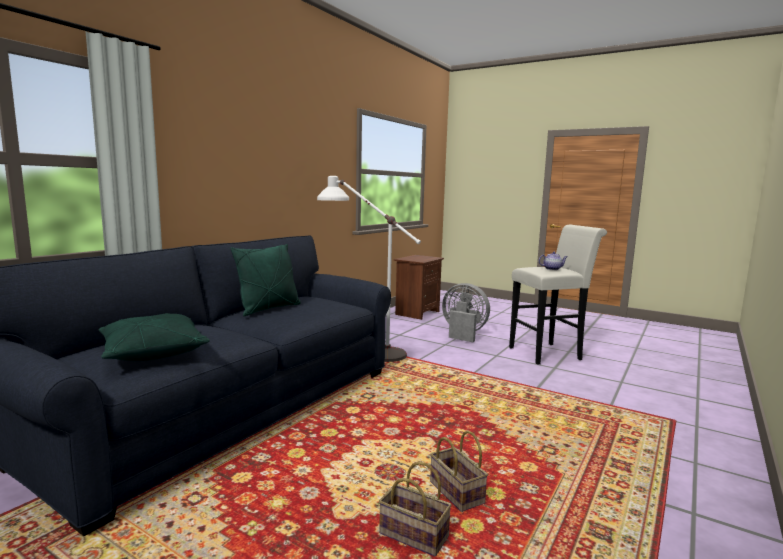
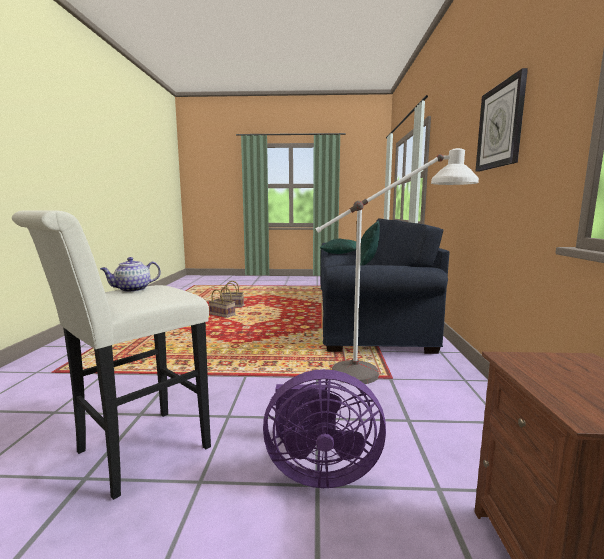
camera: 150 degrees right, 0 degrees up
(300, 157) = (500, 126): none -> wall clock
(463, 333) = (318, 471): grey fan -> purple fan

